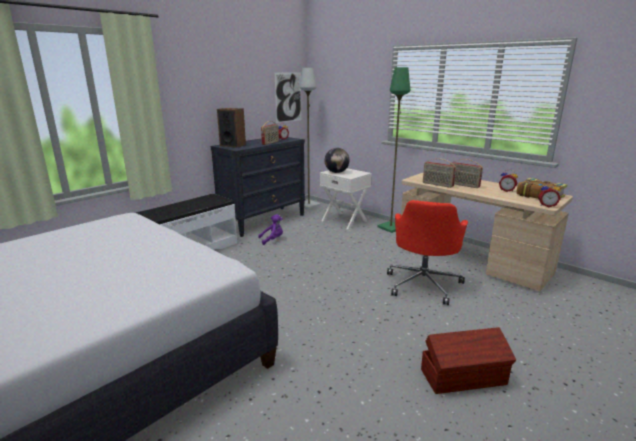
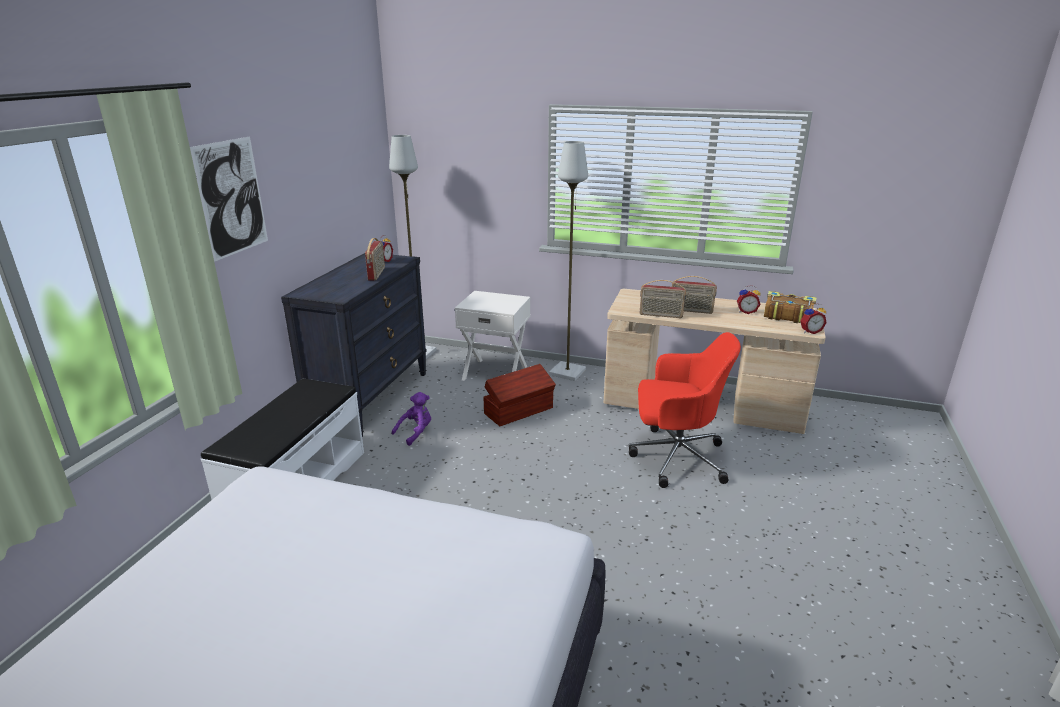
camera: 25 degrees left, 5 degrees up
(233, 145) = (320, 289): speaker -> none
(288, 97) = (370, 185): picture -> picture (232, 197)
(336, 172) = (480, 304): globe -> none
(391, 227) = (568, 372): green floor lamp -> grey floor lamp
(423, 284) = (675, 457): red office chair -> red office chair turned 75 degrees counterclockwise
(464, 378) = (812, 580): brown storage box -> brown storage box (519, 411)

